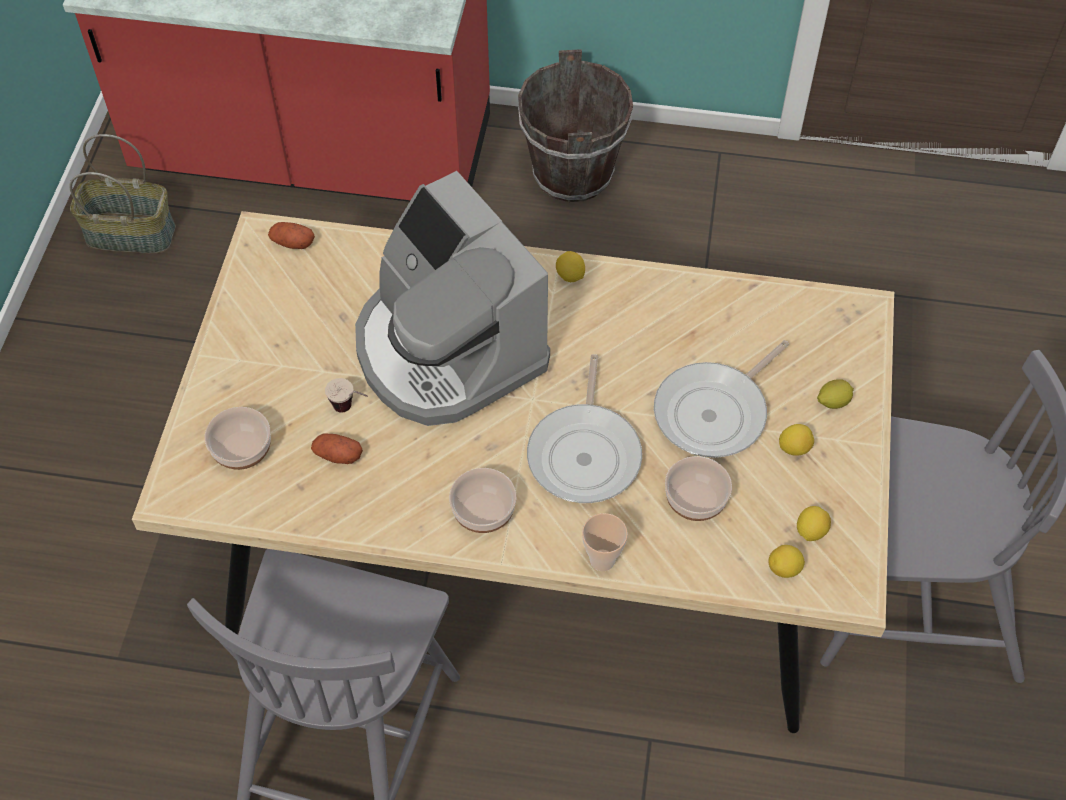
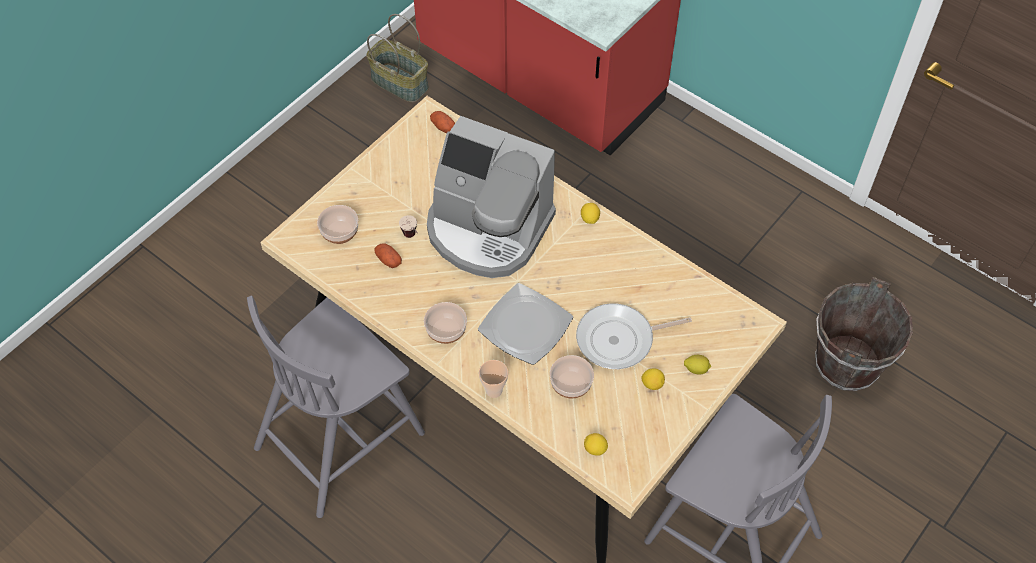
camera: 30 degrees right, 0 degrees up
(446, 350) = (488, 229): coffee machine -> coffee machine turned 60 degrees counterclockwise
(573, 173) = (693, 163): brown bucket -> brown bucket (847, 364)
(585, 453) = (526, 326): frying pan -> plate
(810, 531) = (626, 436): lemon -> none

